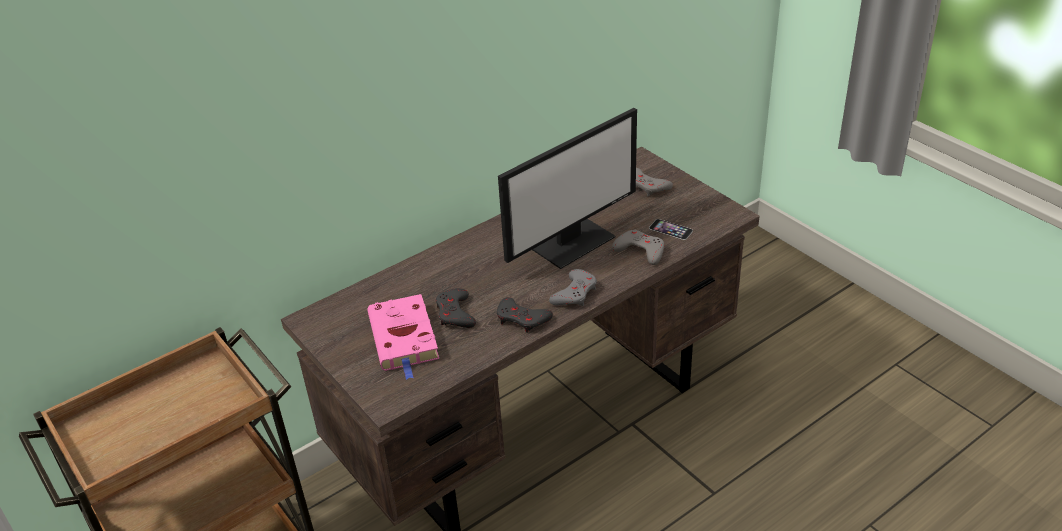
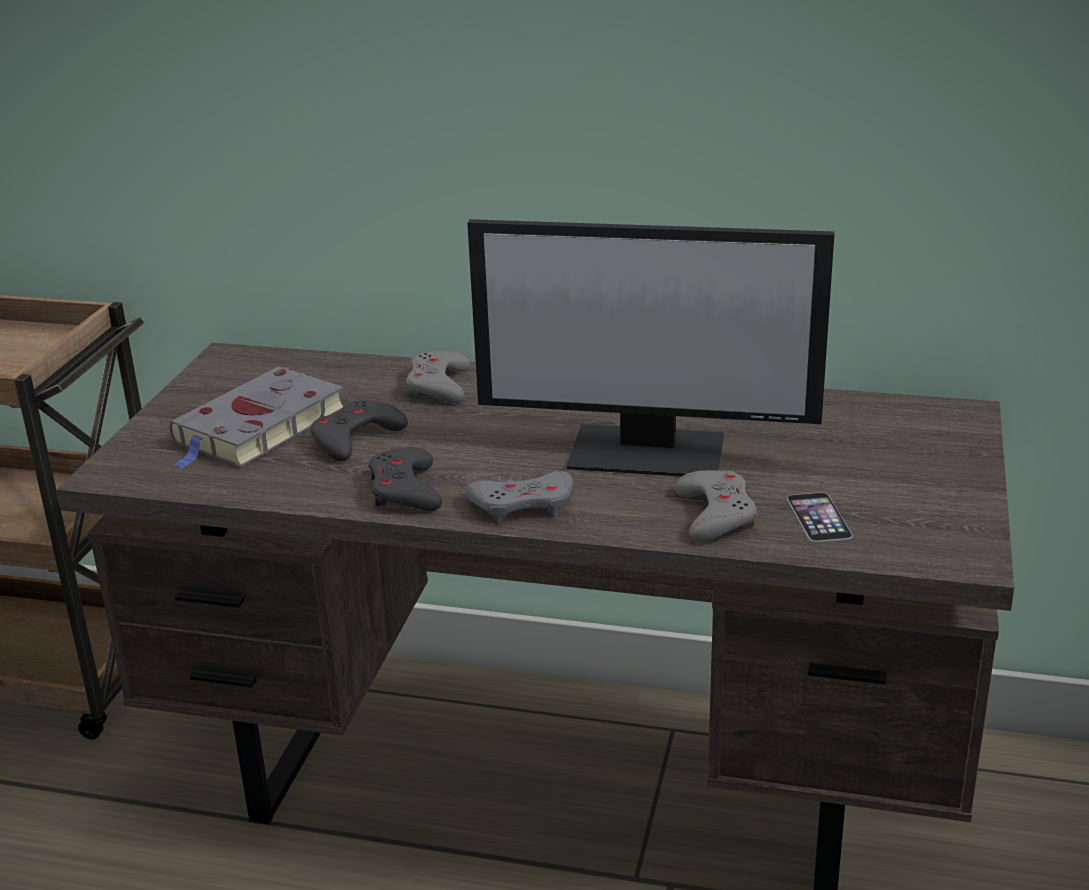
camera: 50 degrees right, 10 degrees down
(404, 339) = (257, 428): pink book -> grey book
(646, 186) = (898, 448): grey game controller -> grey game controller (439, 385)

